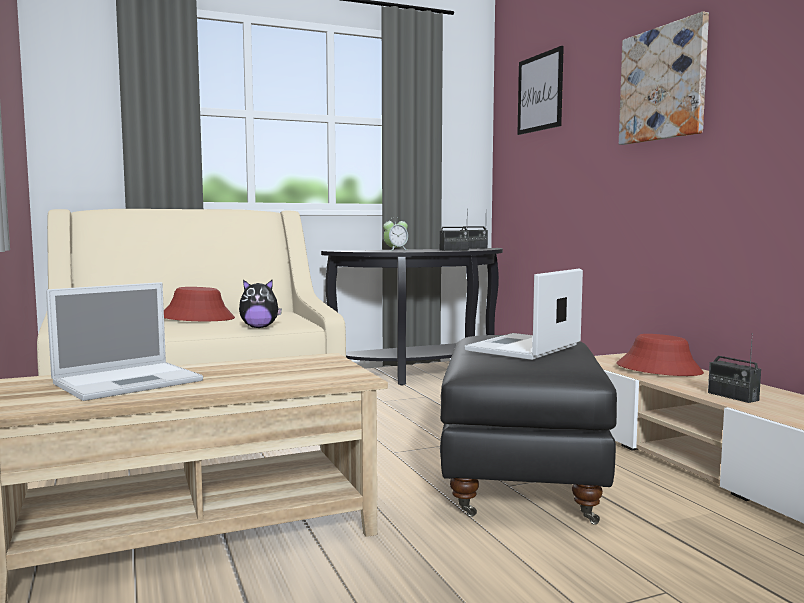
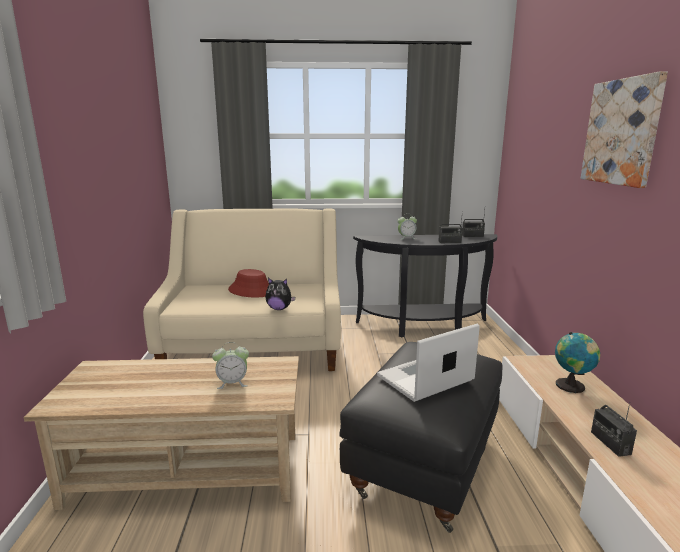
camera: 20 degrees right, 10 degrees up
(130, 381) = (145, 378): laptop -> none
(274, 374) = (232, 383): none -> alarm clock
(540, 92) = (535, 114): picture -> none
(659, 369) = (572, 386): red hat -> globe

